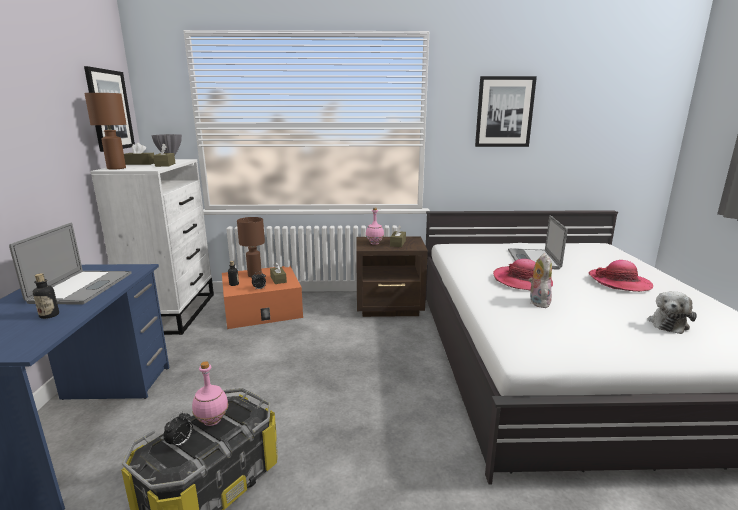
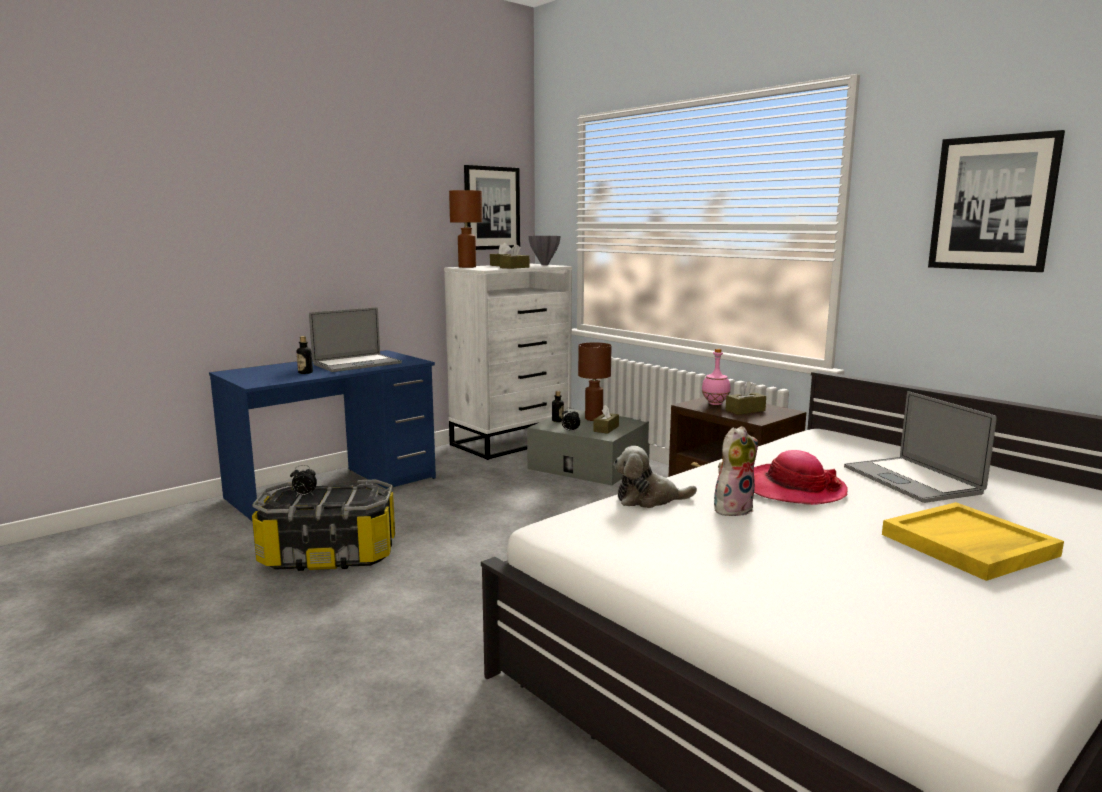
camera: 50 degrees right, 5 degrees down
(212, 421) = (340, 494): pink bottle -> none
(262, 309) = (589, 464): orange storage box -> grey storage box
(533, 259) = (911, 480): laptop -> laptop turned 75 degrees counterclockwise
(619, 282) = (968, 545): hat -> yellow tray
(668, 323) = (858, 598): plush toy -> plush toy (648, 499)

